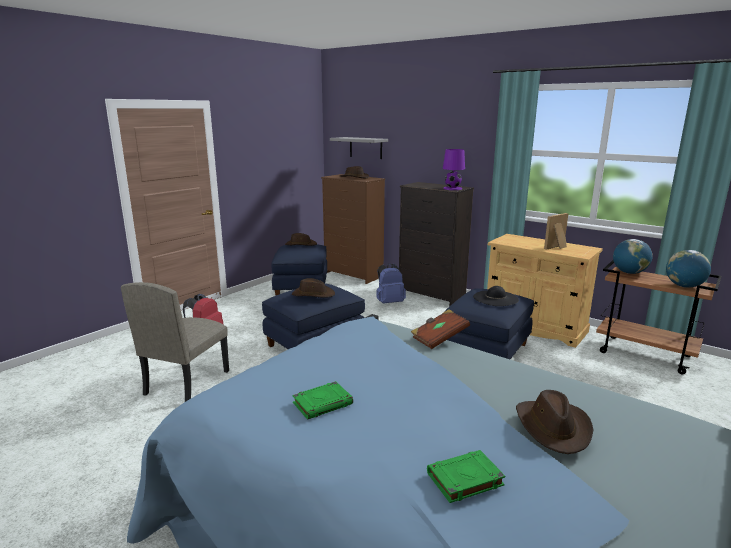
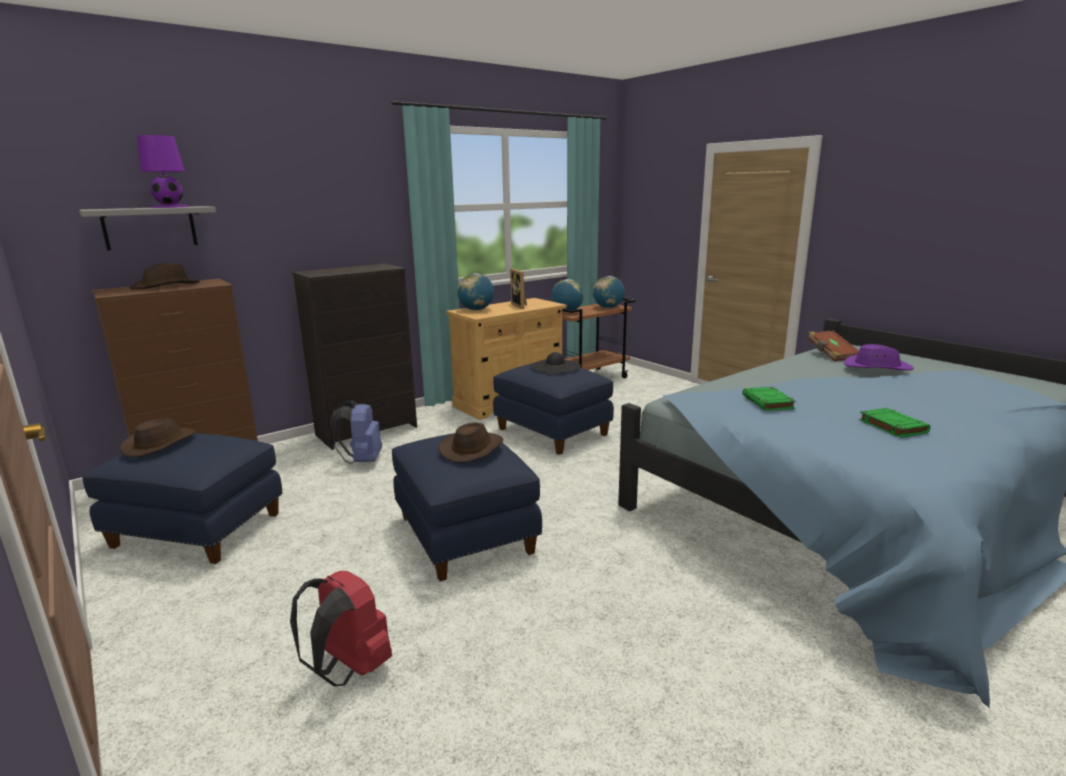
camera: 75 degrees left, 0 degrees up
(187, 382) = (541, 689): beige chair -> none
(439, 338) = (718, 379): brown book -> brown book (831, 355)
(452, 188) = (381, 267): purple table lamp -> purple table lamp (169, 207)
(464, 480) = (966, 394): green book -> green book (768, 402)
(520, 239) = (476, 310): none -> globe
(553, 427) = (877, 367): brown hat -> purple hat

